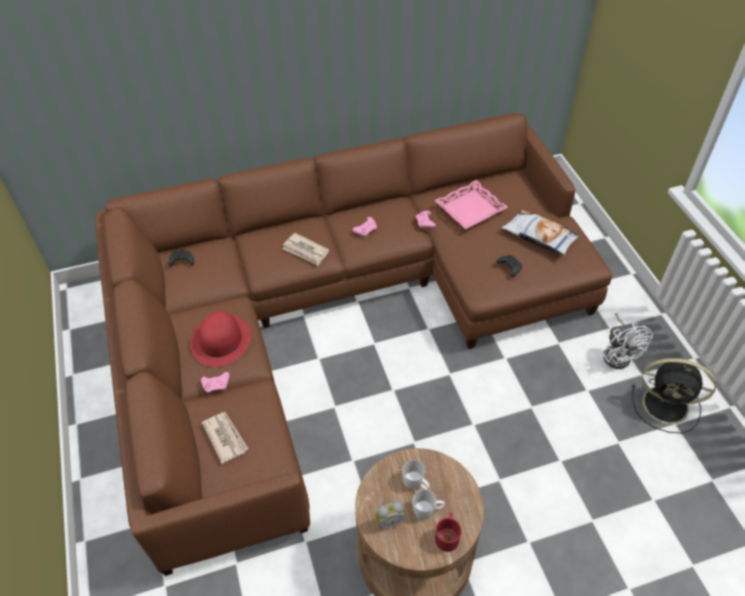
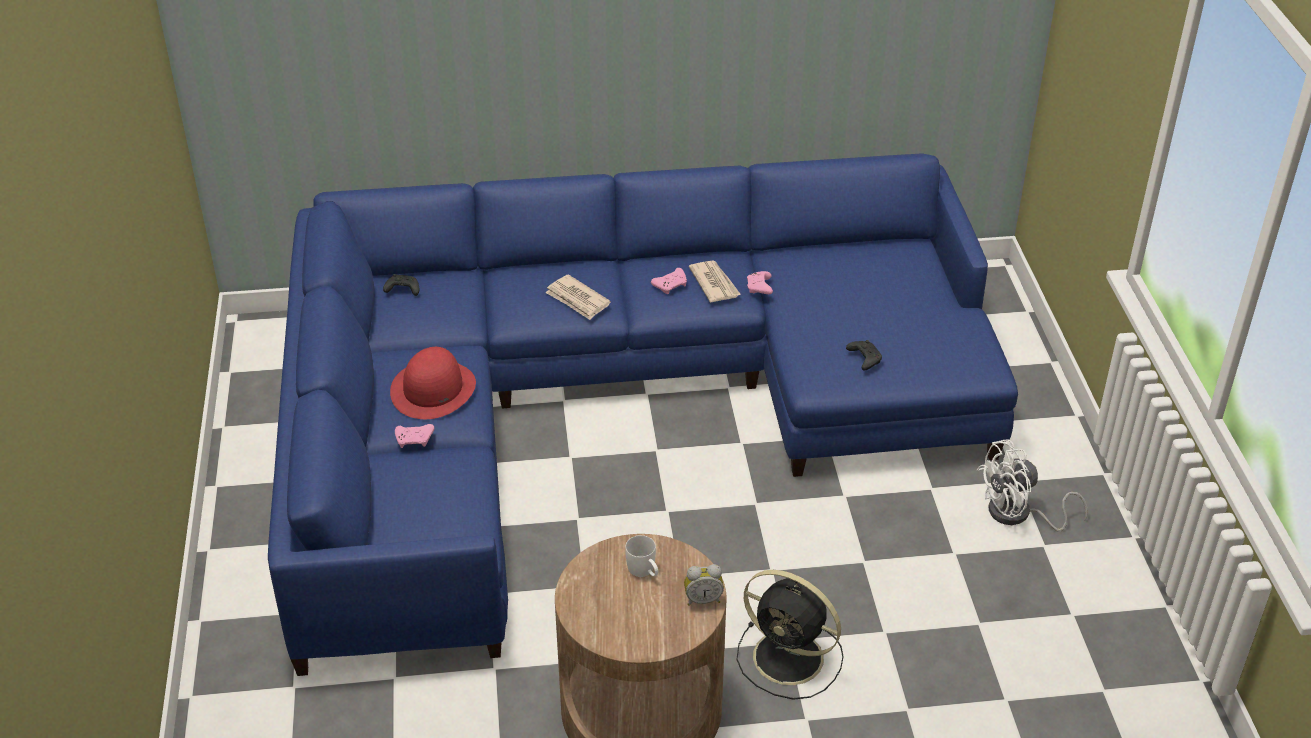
camera: 10 degrees right, 10 degrees down
(225, 437) = (411, 498): newspaper -> newspaper (714, 283)
(334, 314) = (608, 405): brown sofa -> blue sofa
(390, 521) = (597, 605): alarm clock -> alarm clock (703, 599)
(428, 510) = (650, 601): white mug -> none
(447, 535) = (667, 631): red mug -> none
(470, 209) = (831, 278): pink tray -> none
(539, 236) = (922, 326): pillow -> none
(618, 354) = (1018, 515): white fan -> white fan turned 75 degrees clockwise
(667, 405) = (1070, 589): black fan -> black fan (791, 659)

